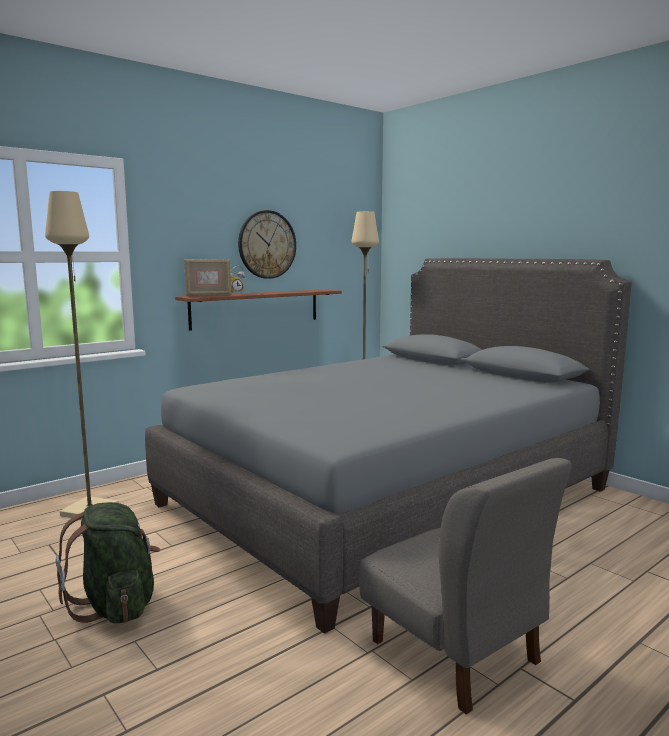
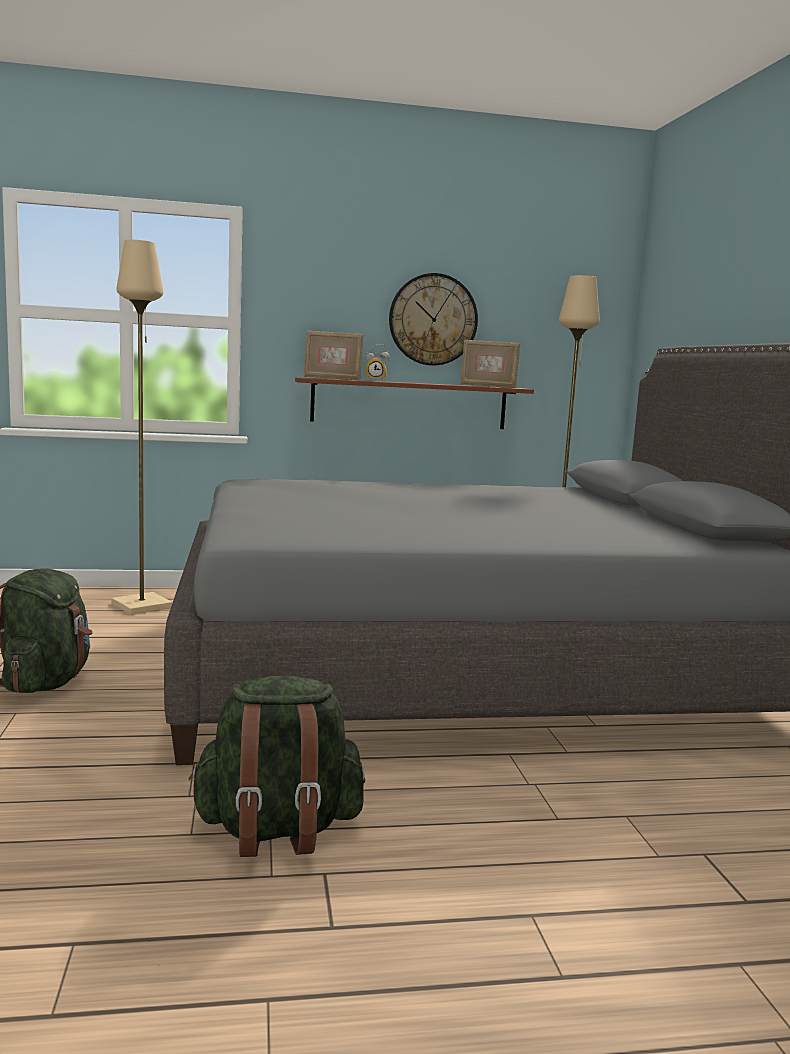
camera: 30 degrees right, 0 degrees up
(310, 290) = (488, 386): none -> picture frame
(454, 652) = (277, 830): grey chair -> green backpack

